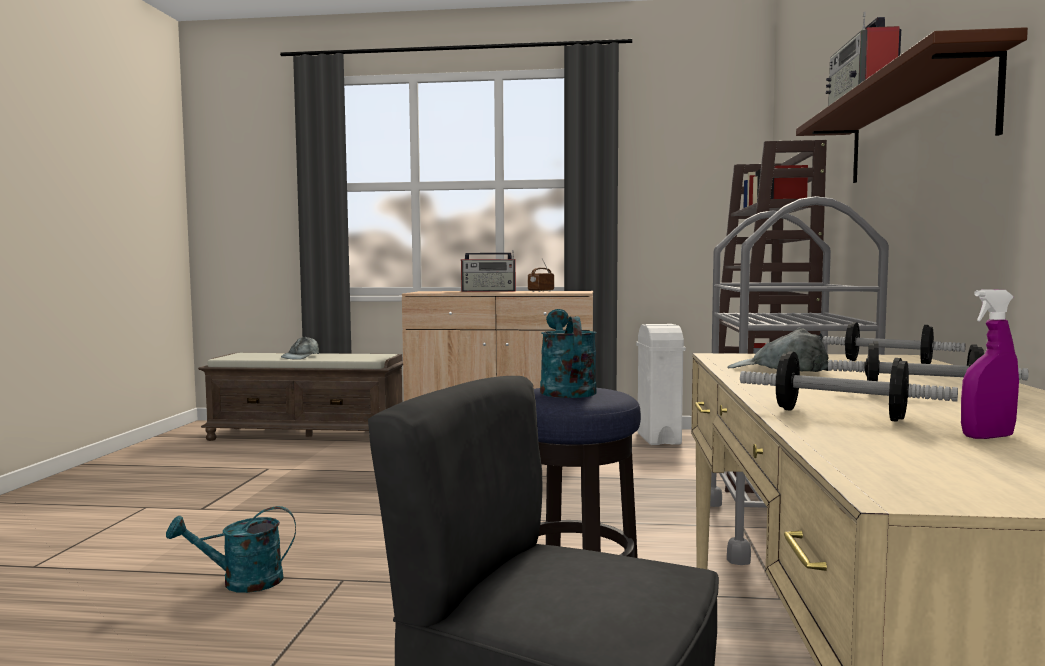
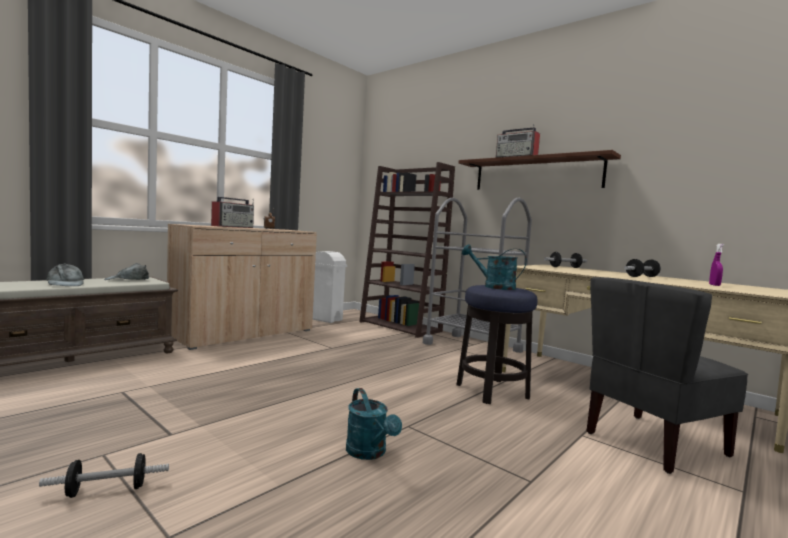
camera: 55 degrees left, 0 degrees up
(241, 583) = (369, 453): turquoise watering can -> turquoise watering can turned 45 degrees counterclockwise
(777, 370) = (570, 271): grey cap -> grey cap (127, 279)
(840, 415) = (676, 283): dumbbell -> dumbbell (107, 490)

